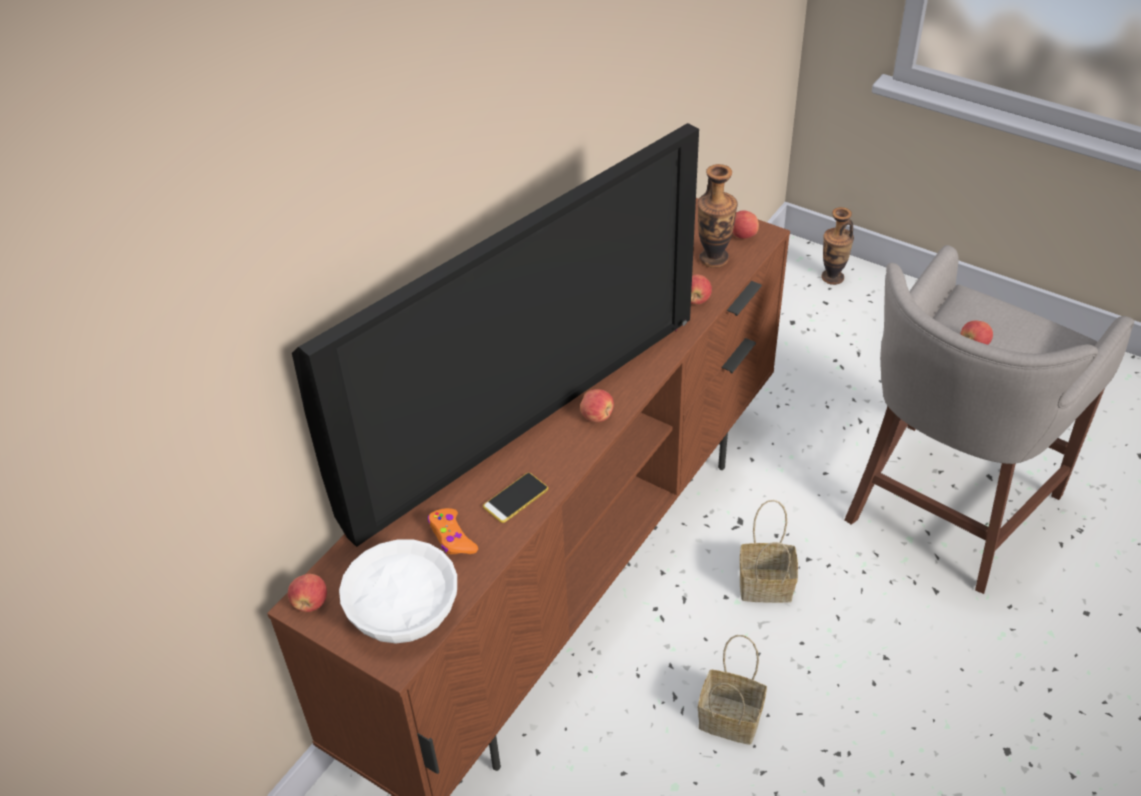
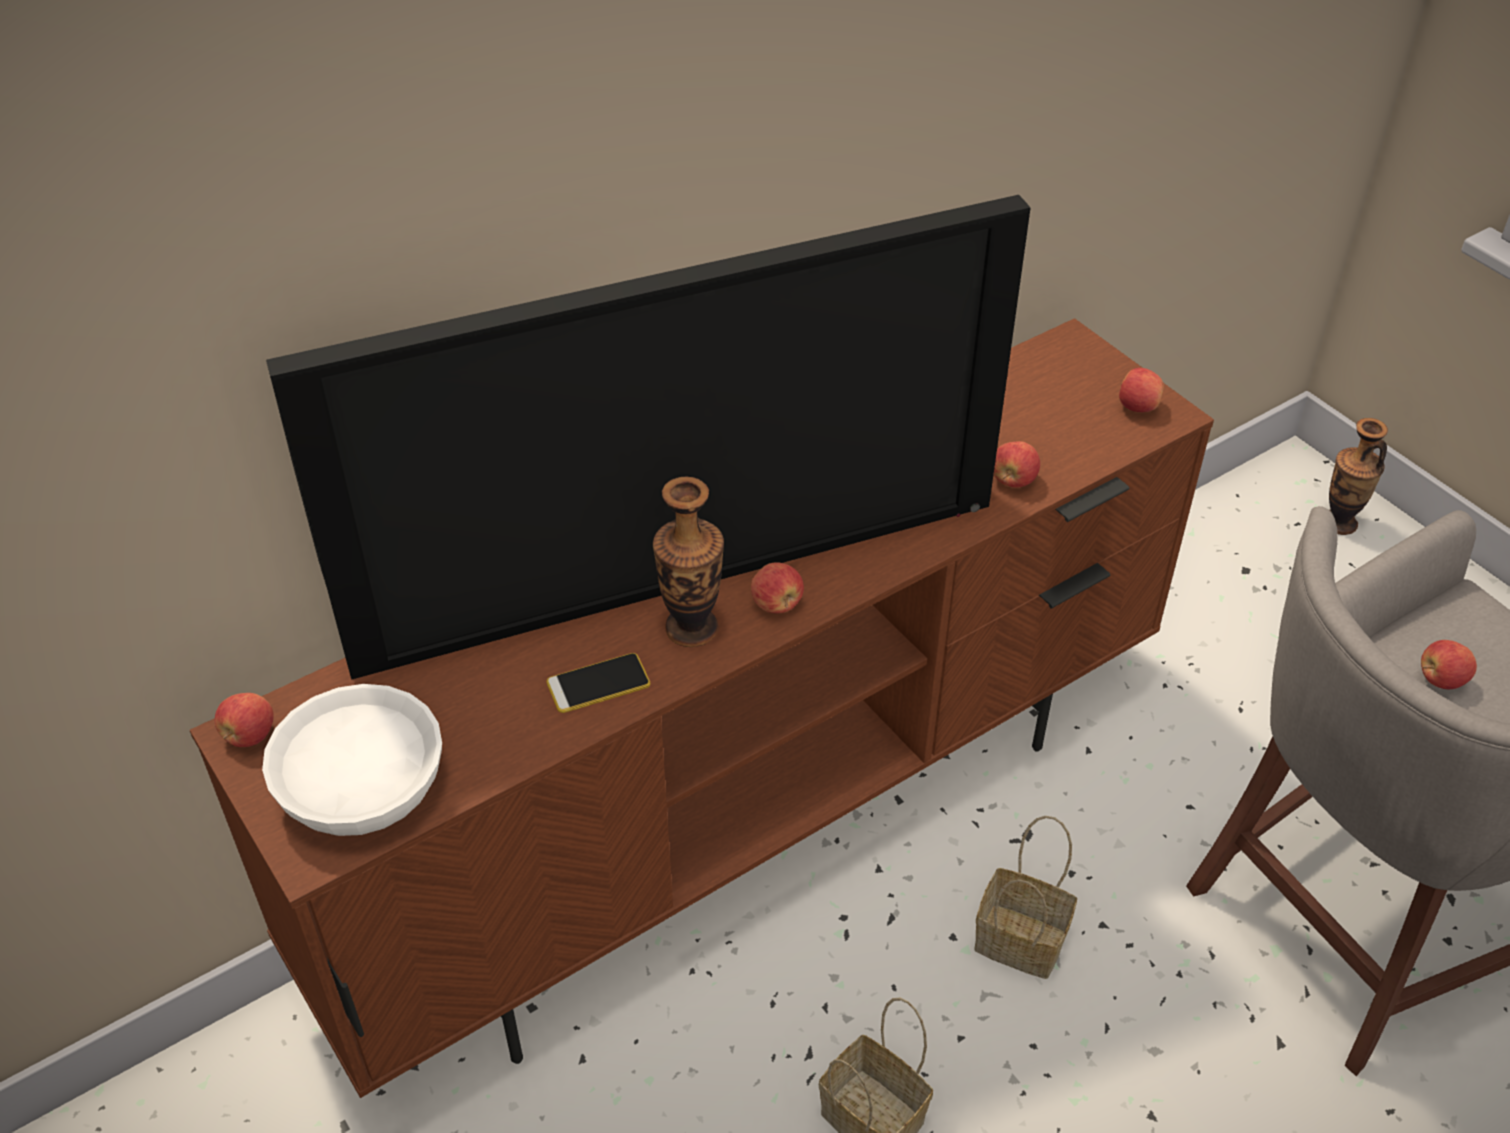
camera: 20 degrees right, 0 degrees up
(452, 537) = (481, 710): orange game controller -> none
(714, 258) = (1073, 428): vase -> vase (691, 628)

